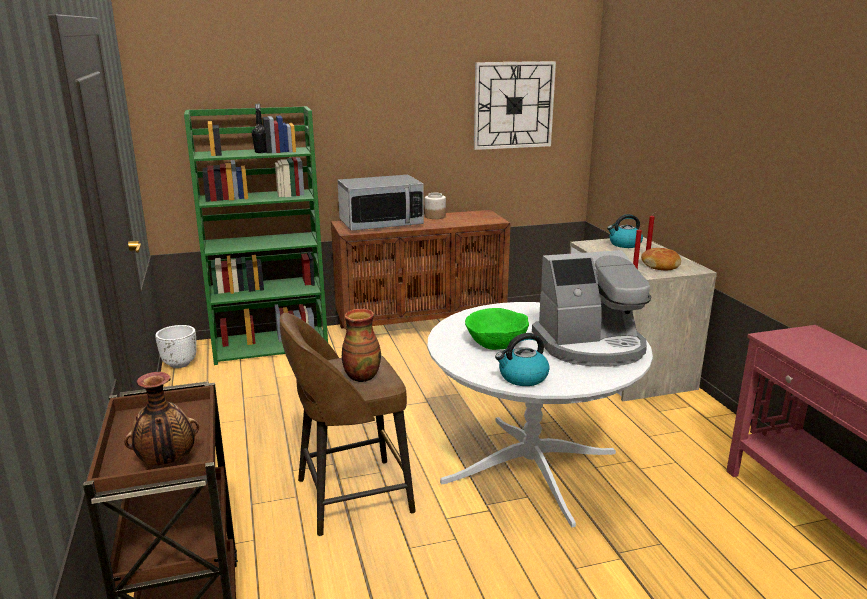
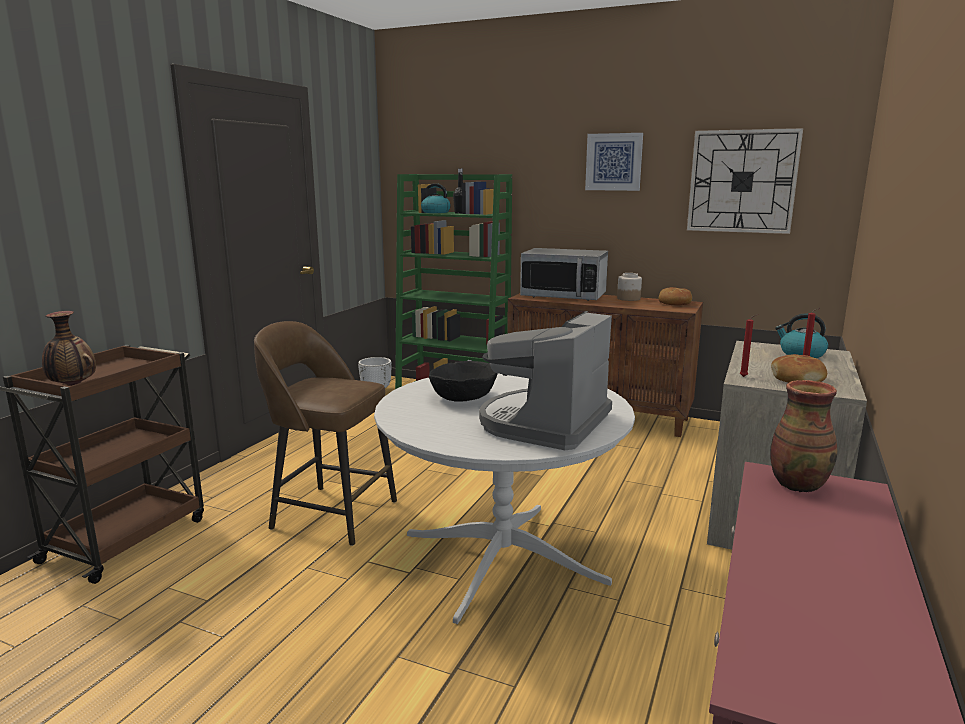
camera: 40 degrees right, 5 degrees down
(361, 376) = (326, 391): vase -> vase (797, 484)
(406, 91) = (614, 162): none -> picture
(476, 215) = (674, 303): none -> bread
(496, 344) = (462, 397): green bowl -> black bowl
(522, 377) = (419, 425): kettle -> kettle (435, 212)
(591, 346) = (544, 423): coffee machine -> coffee machine turned 90 degrees clockwise

